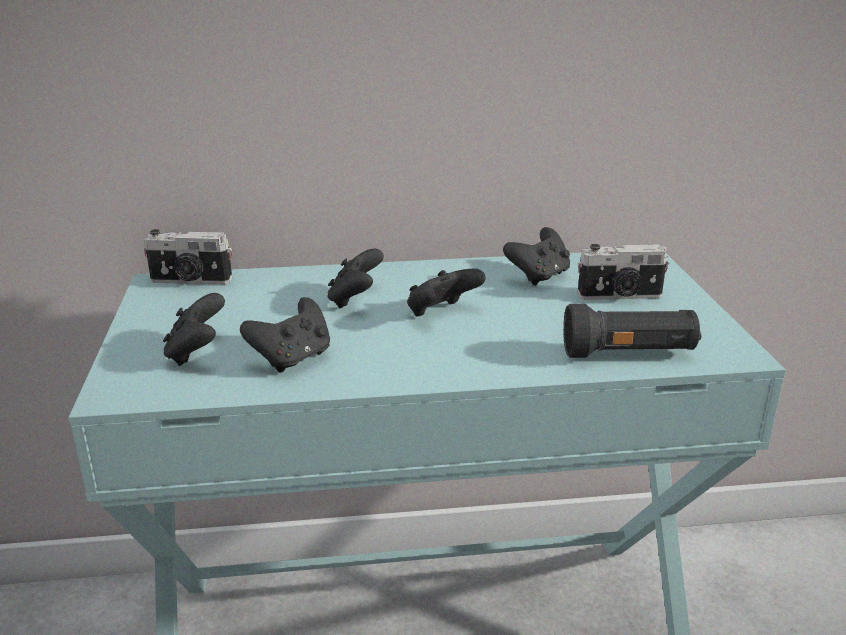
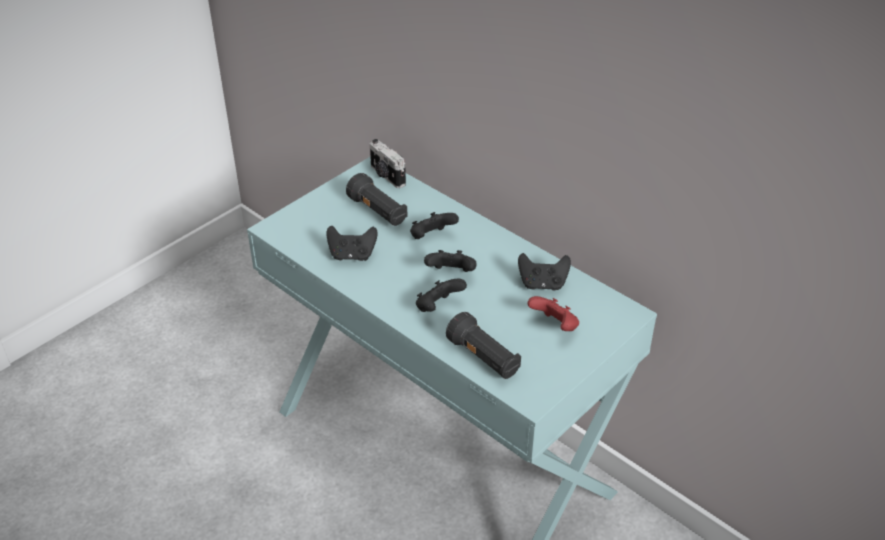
camera: 50 degrees right, 15 degrees up
(196, 353) = (325, 225): black game controller -> black game controller (438, 307)
(244, 310) = (378, 212): none -> black flashlight
(620, 296) = (555, 326): camera -> red game controller

